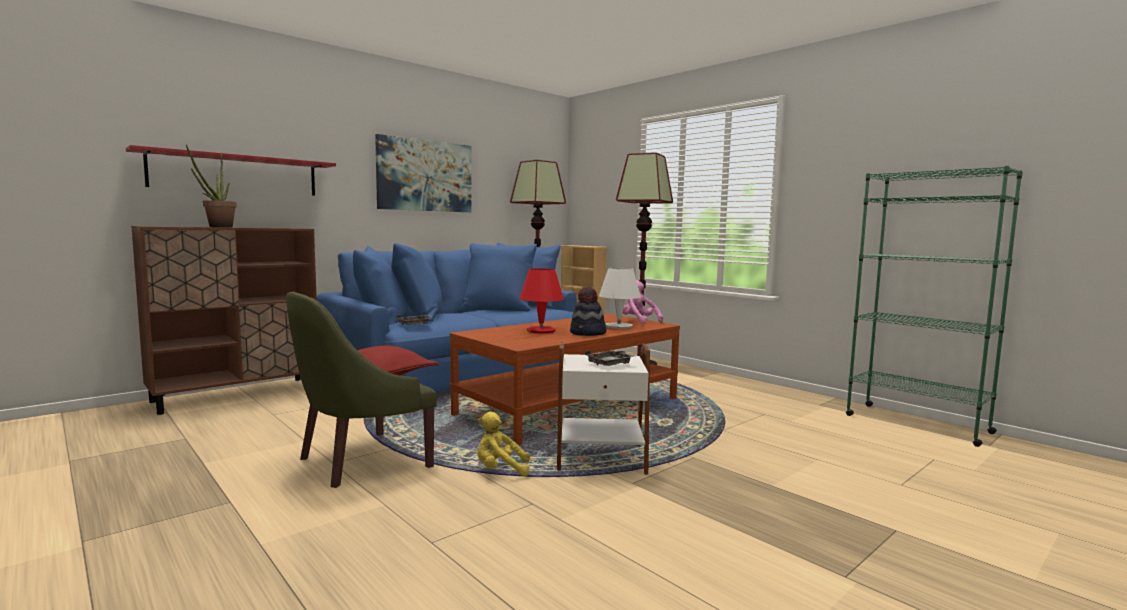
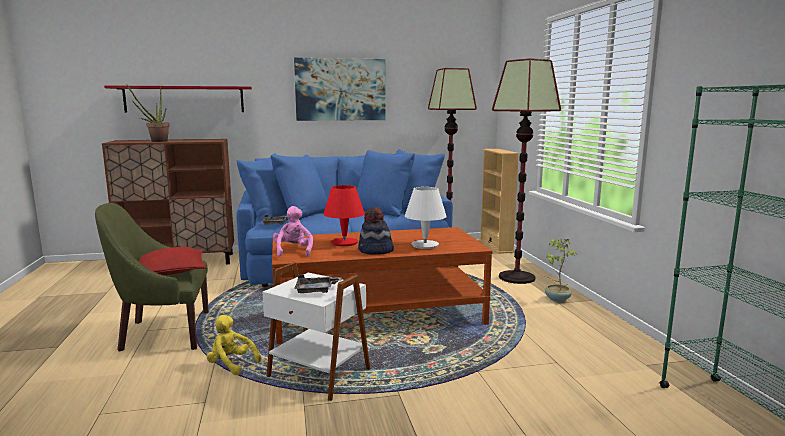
camera: 30 degrees right, 5 degrees up
(639, 321) = (461, 240): pink plush toy -> pink plush toy (293, 251)
(694, 374) = (556, 299): none -> potted plant

